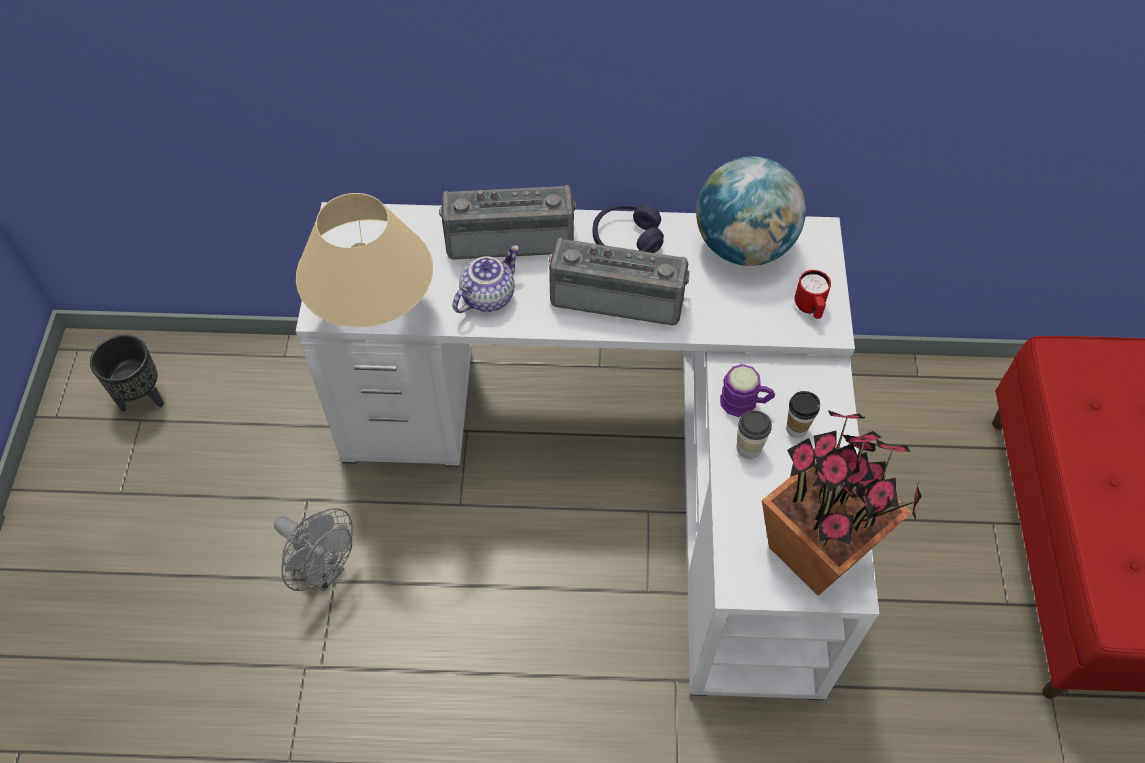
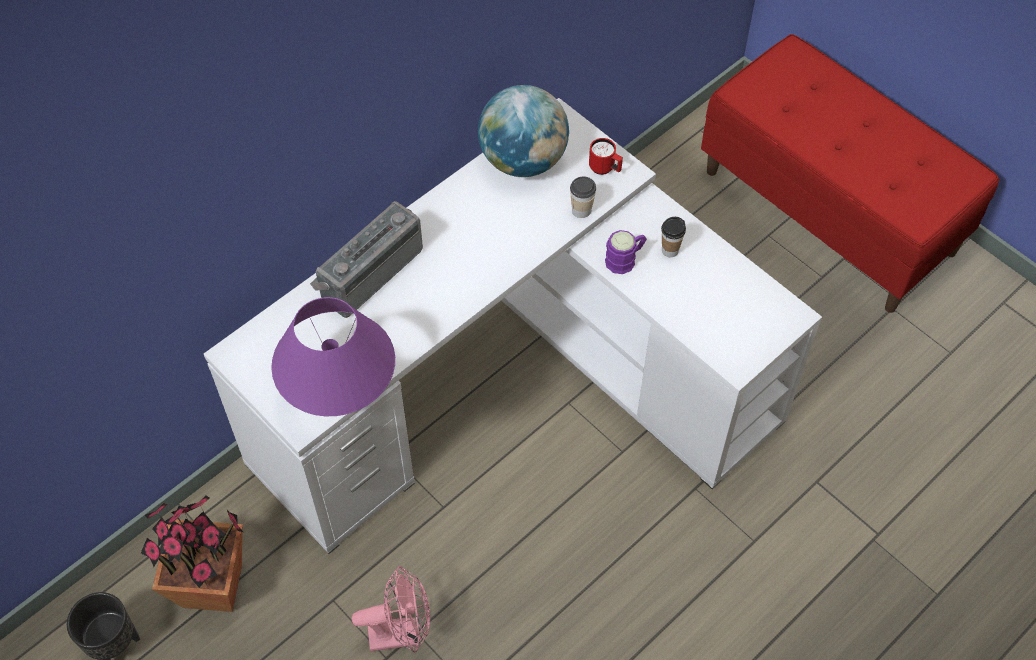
camera: 45 degrees left, 0 degrees up
(323, 571) = (401, 633): grey fan -> pink fan
(375, 315) = (341, 396): beige table lamp -> purple table lamp
(487, 296) = (400, 321): teapot -> none
(618, 295) = (483, 253): radio -> none
(627, 239) = (446, 213): purple headphones -> none
(748, 448) = (656, 284): cup -> cup (581, 210)
(818, 552) = (757, 310): potted plant -> potted plant (213, 585)

